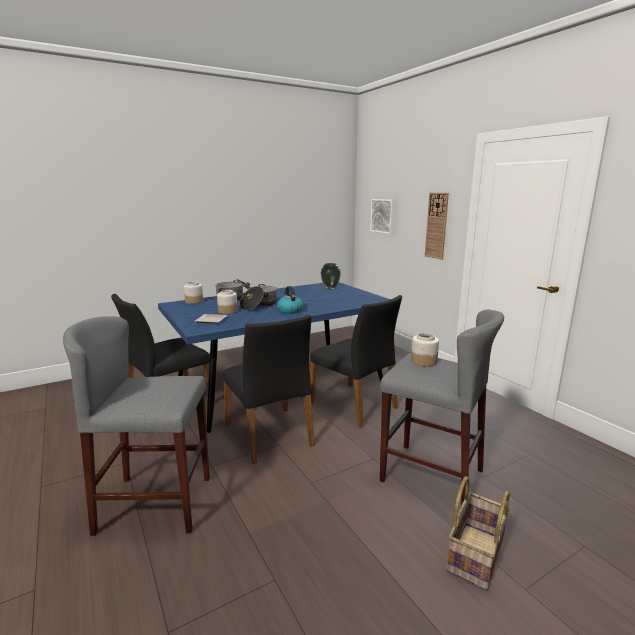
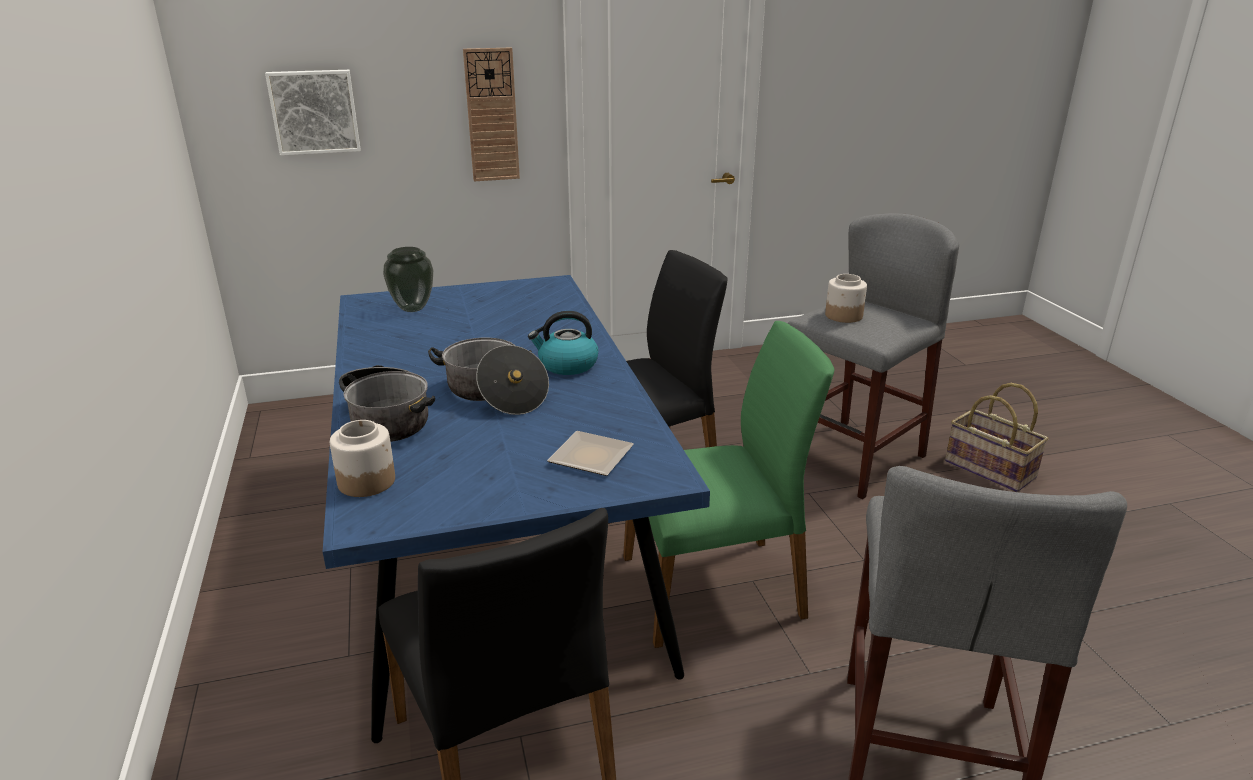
camera: 75 degrees left, 10 degrees up
(227, 311) = (522, 434): jar -> none
(270, 434) = (715, 587): black chair -> green chair

